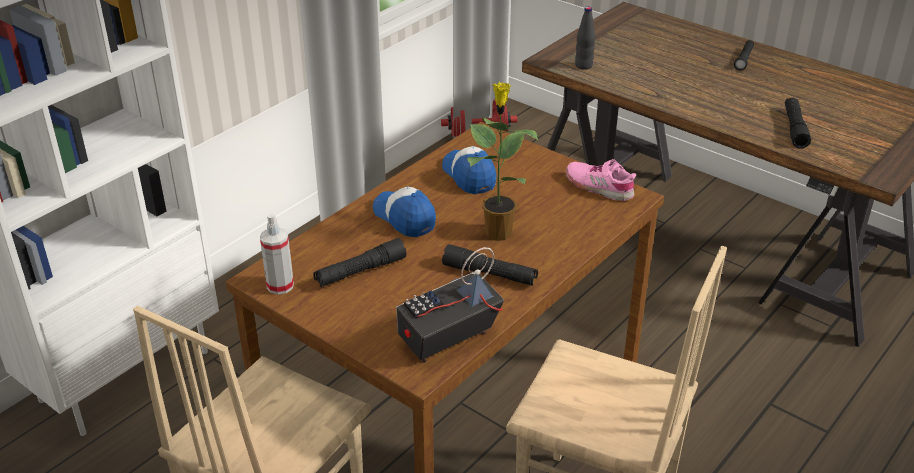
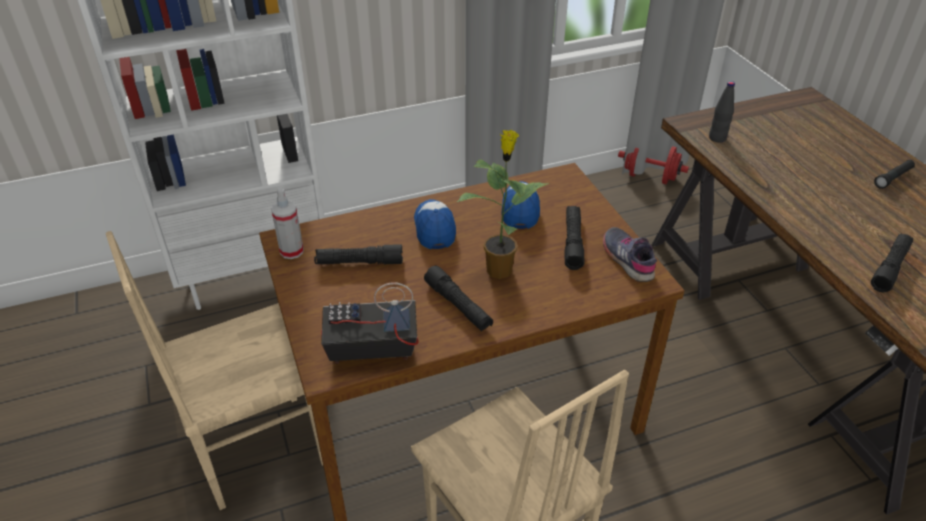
camera: 30 degrees right, 5 degrees up
(541, 188) = (573, 242): none -> black flashlight
(599, 187) = (628, 259): pink shoe -> grey shoe

